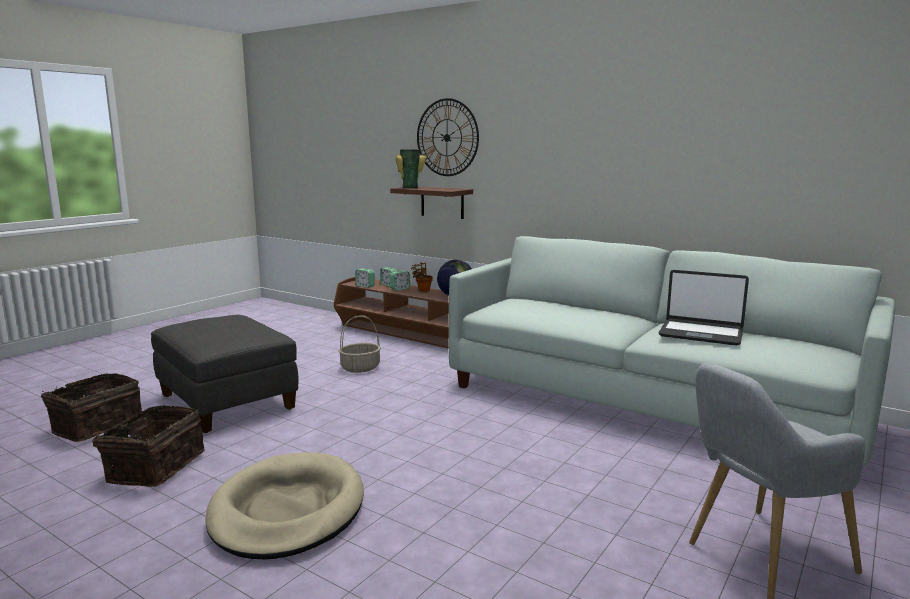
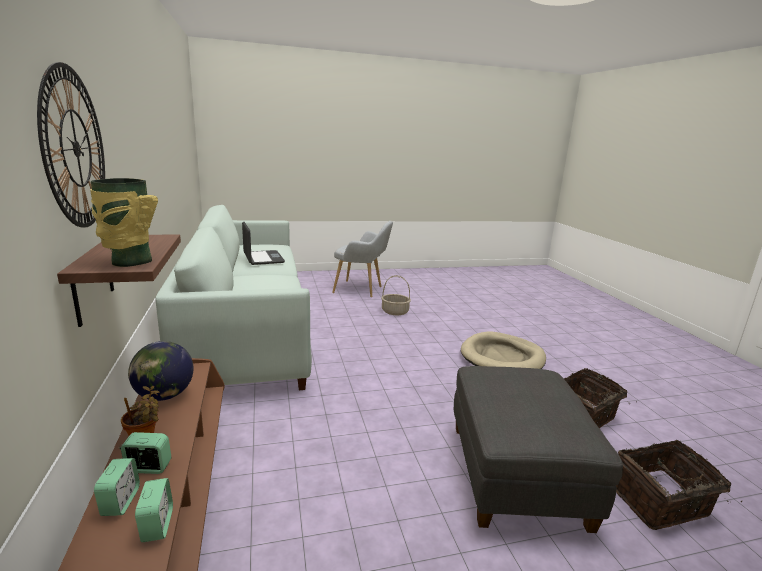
camera: 140 degrees left, 5 degrees up
(360, 368) = (338, 466): basket -> basket (395, 312)

